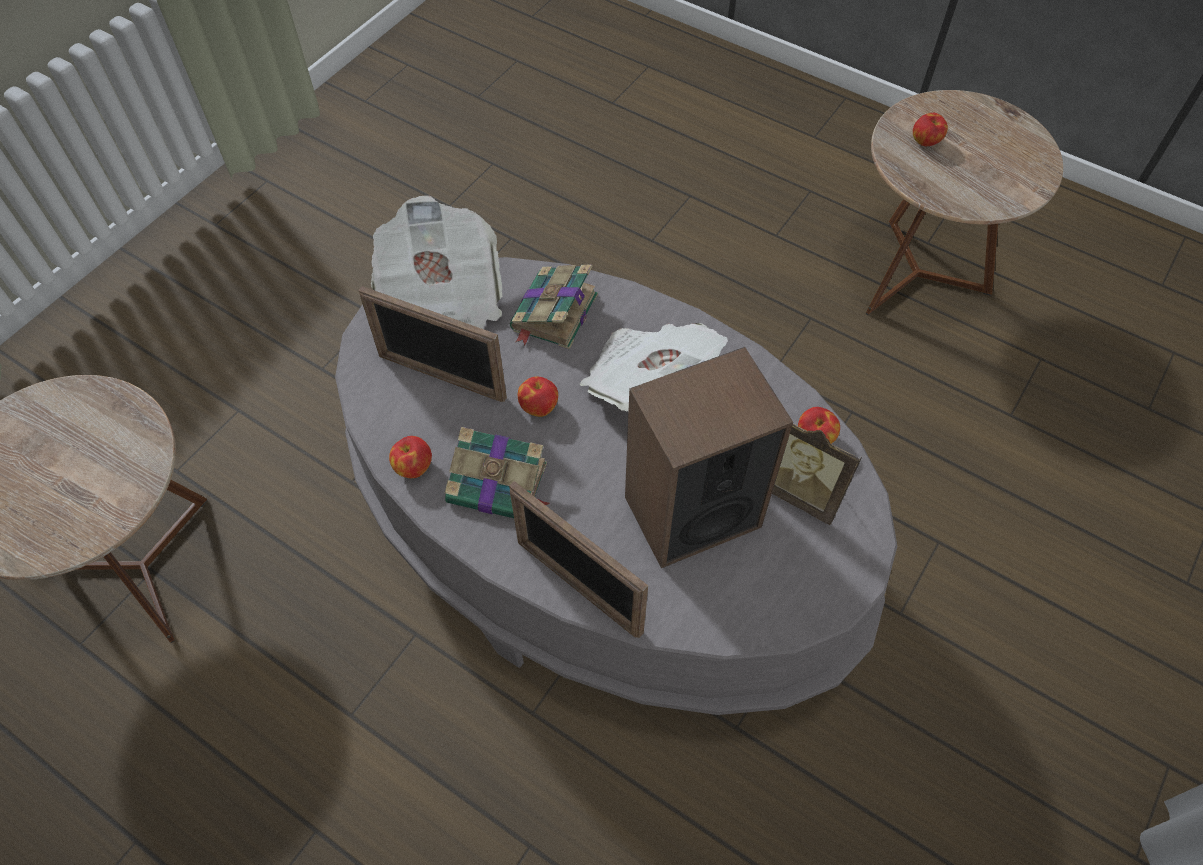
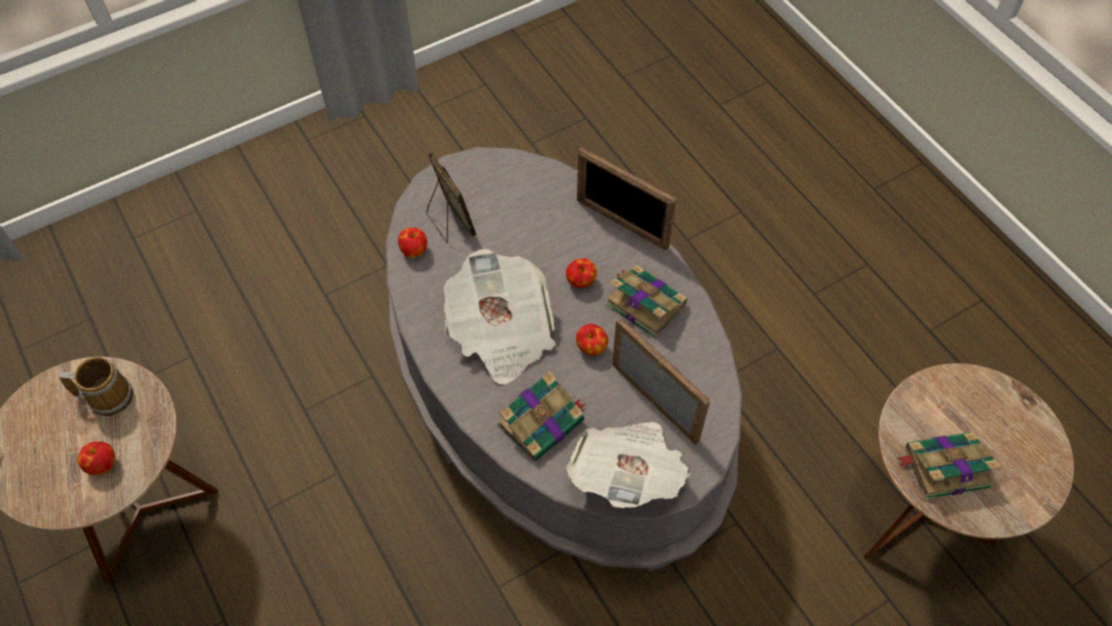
camera: 155 degrees left, 0 degrees up
(93, 430) = (944, 468): none -> book
(413, 467) = (700, 338): apple -> apple (581, 282)
(578, 586) = (621, 223): picture frame -> picture frame turned 150 degrees clockwise
(691, 511) = (526, 238): speaker -> none
(981, 187) = (108, 395): none -> mug

